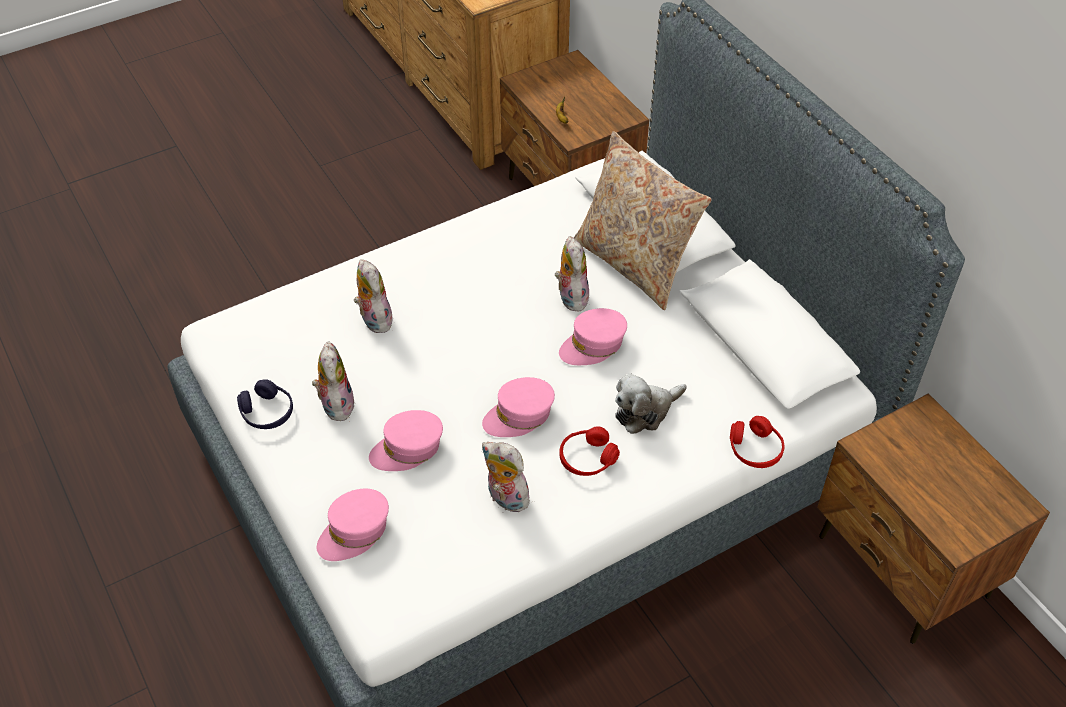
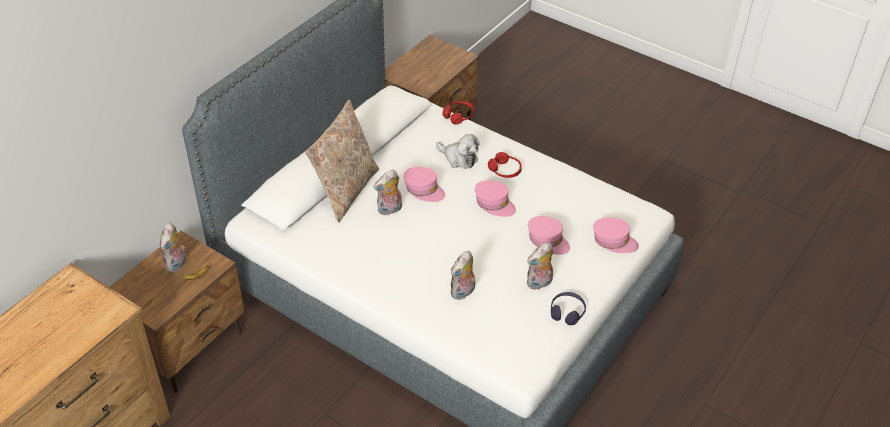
camera: 115 degrees left, 5 degrees down
(505, 498) = (551, 192): plush toy -> plush toy (177, 264)

